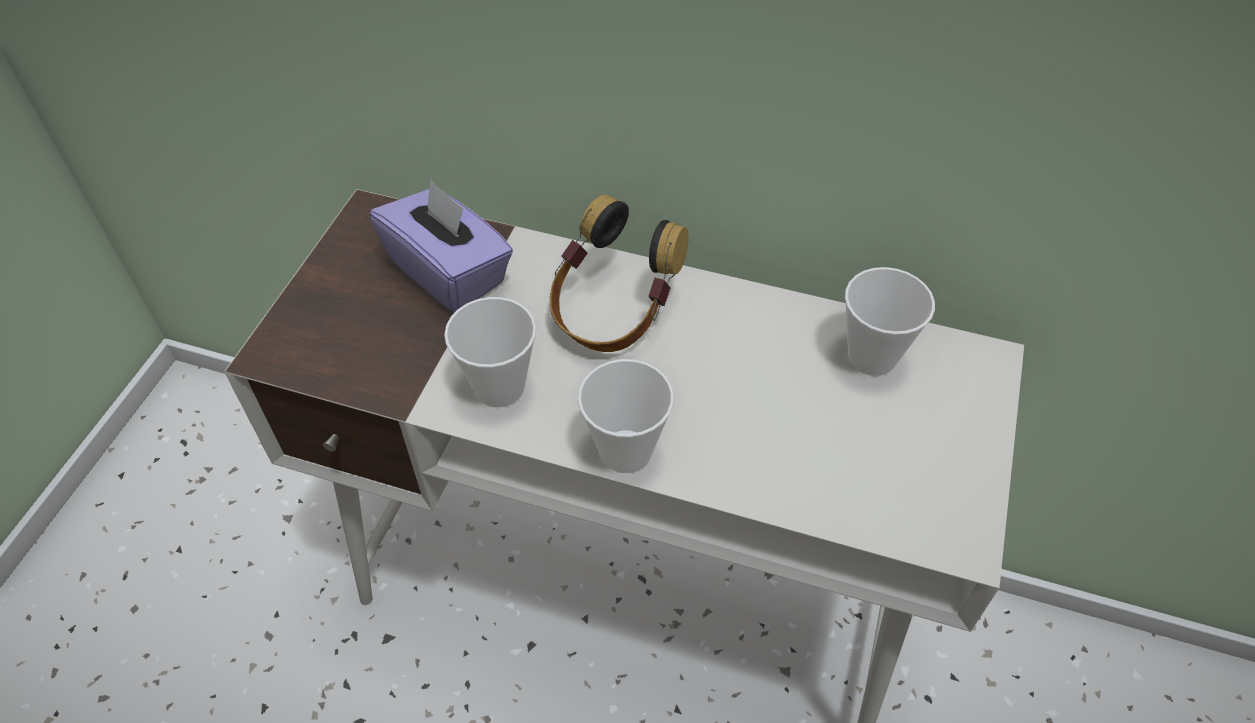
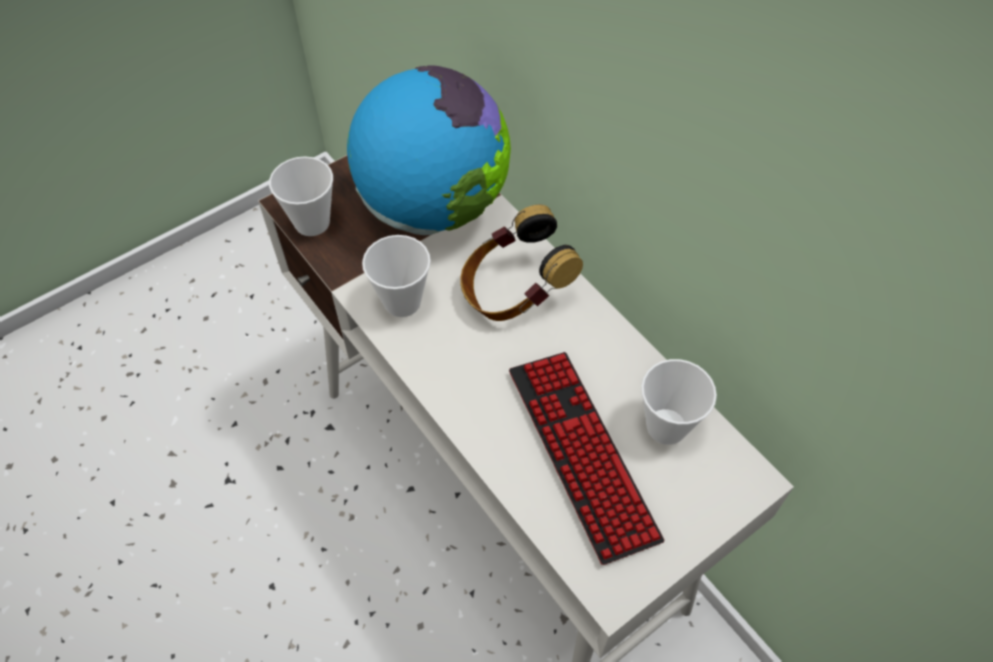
camera: 35 degrees right, 5 degrees up
(449, 272) = (433, 206): purple tissue box -> globe
(626, 451) = (444, 390): cup -> cup (312, 222)
(819, 429) = (582, 453): none -> keyboard

